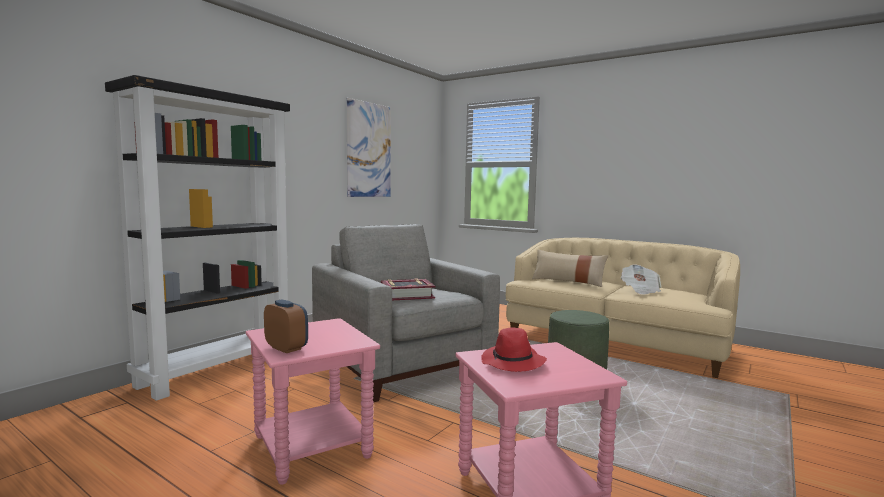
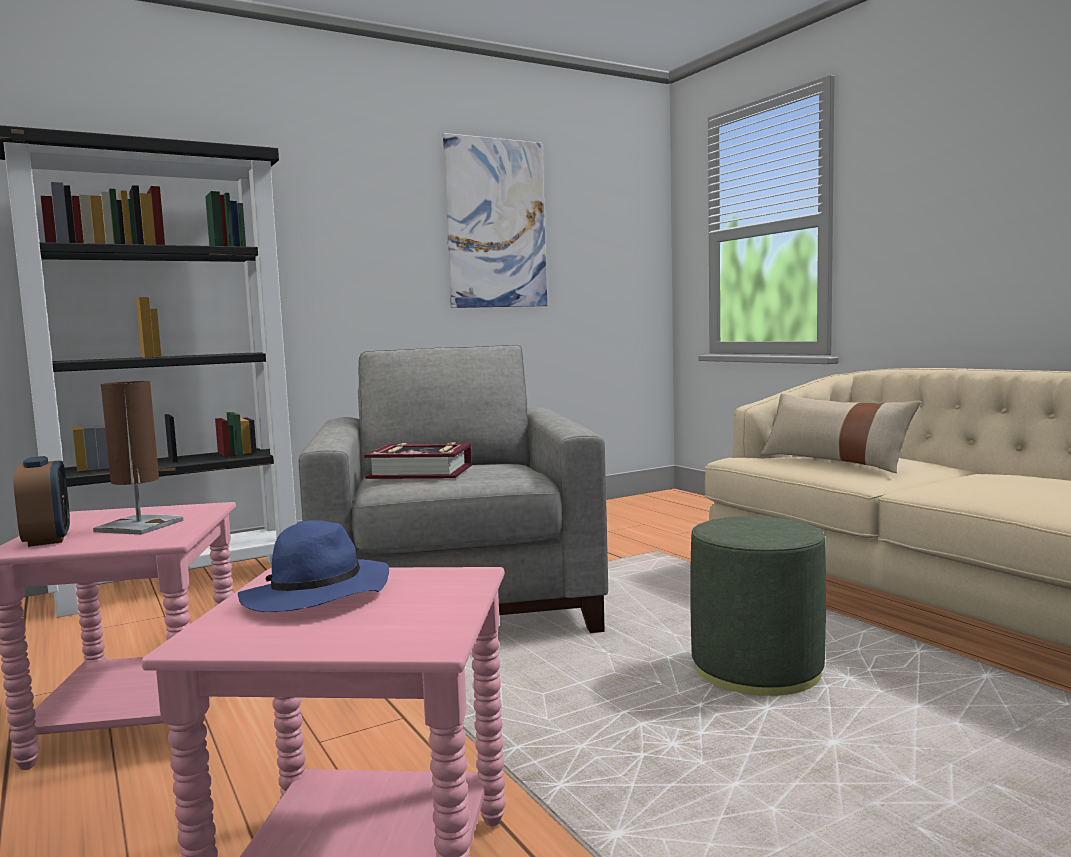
camera: 25 degrees right, 0 degrees up
(322, 336) = (139, 526): none -> brown table lamp
(513, 363) = (316, 597): red hat -> blue hat
(640, 290) = (977, 482): newspaper -> none

